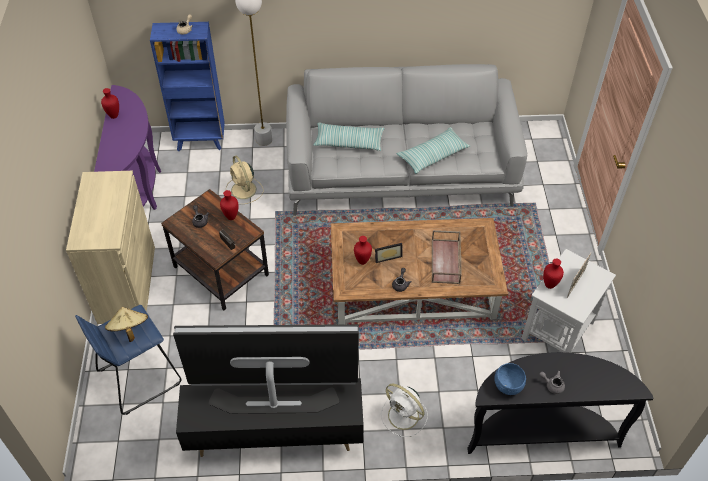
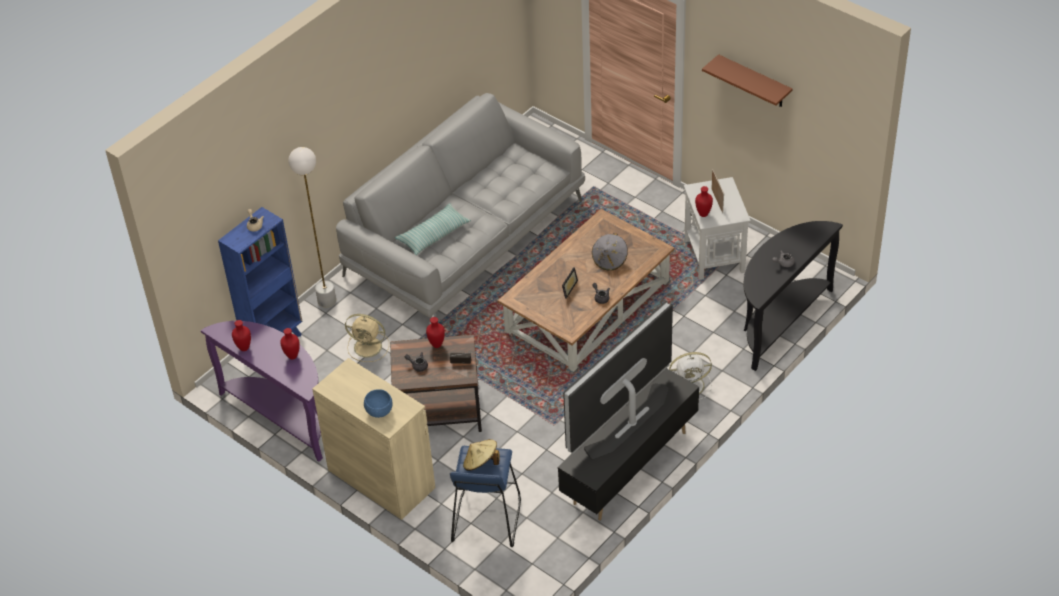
camera: 45 degrees left, 5 degrees down
(362, 261) = (555, 304): red vase -> red vase (292, 356)
(433, 155) = (507, 197): pillow -> none
(446, 262) = (610, 260): brown tray -> grey hat
(507, 386) = (761, 284): blue bowl -> blue bowl (379, 412)
(677, 196) = (754, 82): none -> brown shelf

